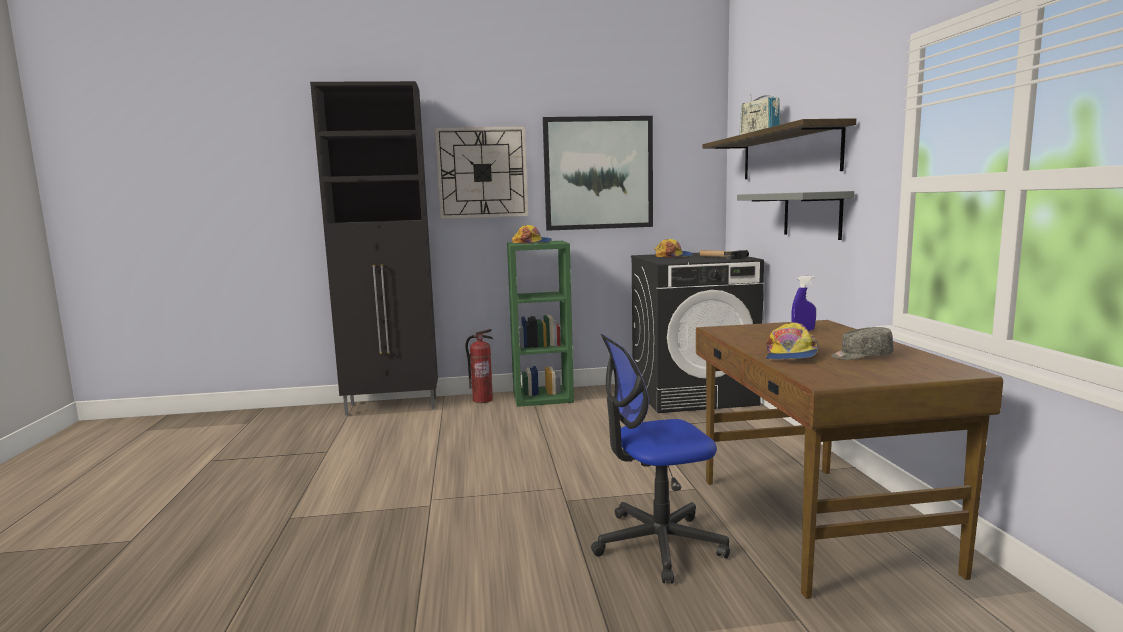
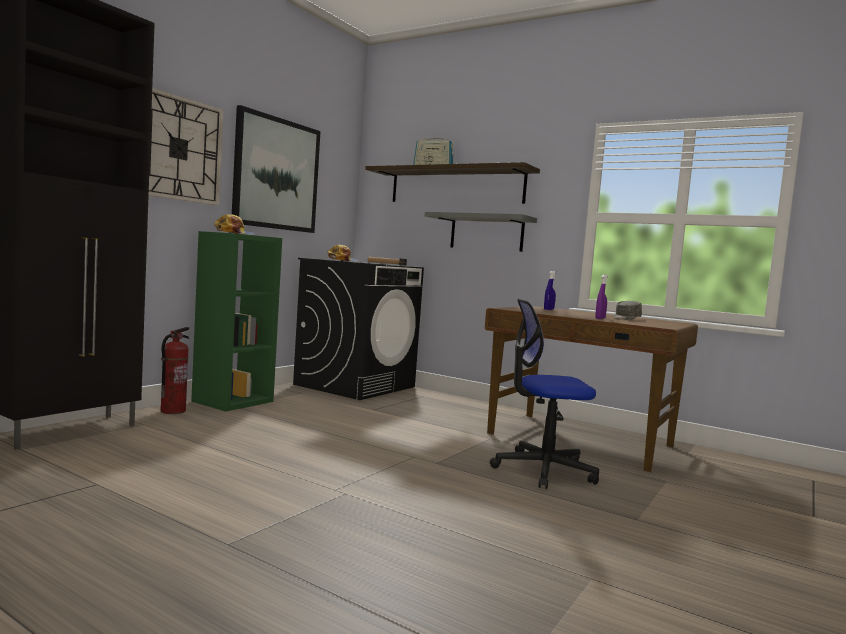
camera: 50 degrees left, 5 degrees down
(658, 544) = (543, 470): office chair -> office chair turned 60 degrees clockwise
(791, 355) = (600, 318): cap -> purple spray bottle

